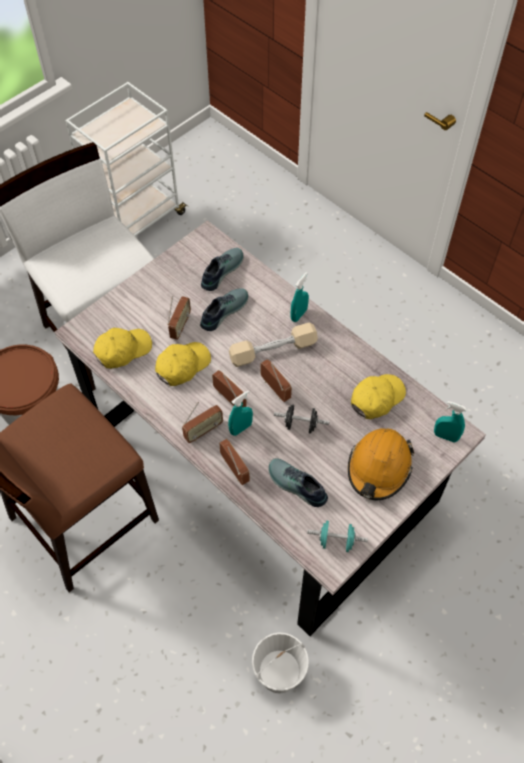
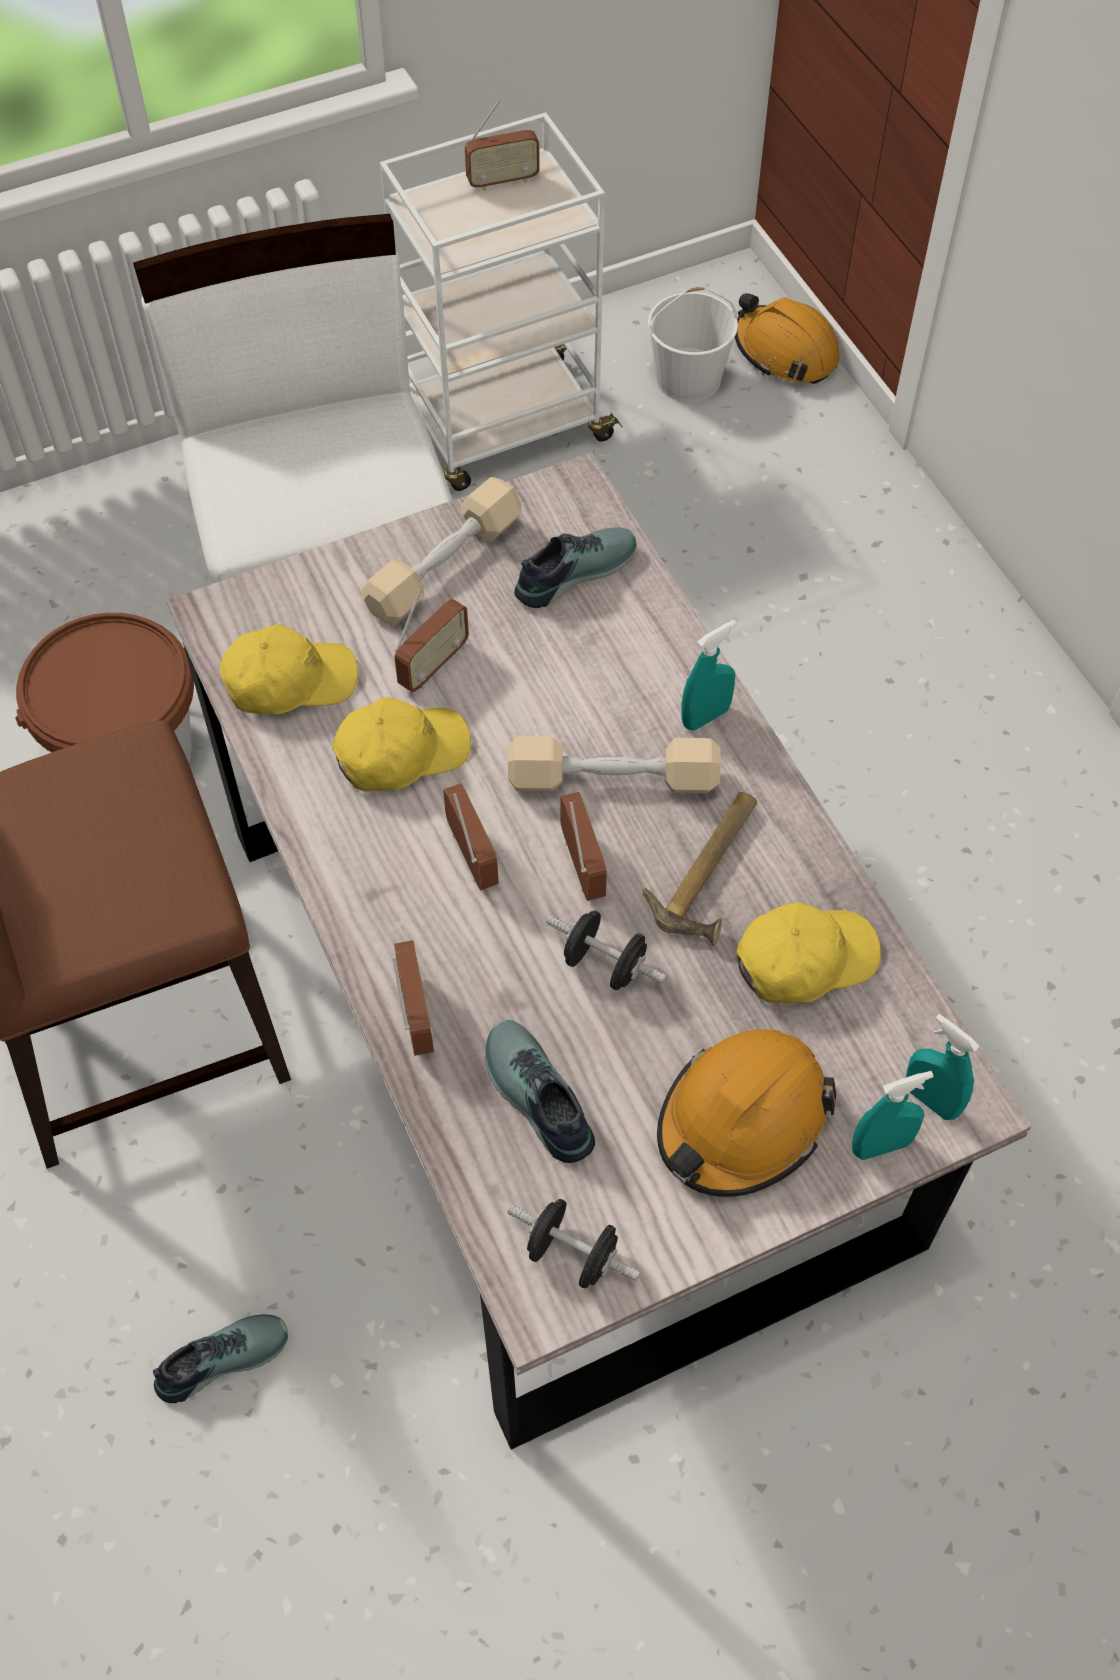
camera: 20 degrees right, 0 degrees up
(167, 284) = (444, 567): none -> beige dumbbell
(203, 431) = (384, 910): radio -> radio (502, 181)
(223, 311) = (540, 659): shoe -> shoe (221, 1357)
(241, 428) = (468, 929): turquoise spray bottle -> turquoise spray bottle (881, 1146)
(242, 157) = (785, 352): none -> orange hard hat
(279, 673) = (410, 1505): white bucket -> white bucket (687, 379)
(327, 375) = (714, 871): none -> hammer
(336, 541) = (572, 1254): turquoise dumbbell -> black dumbbell

